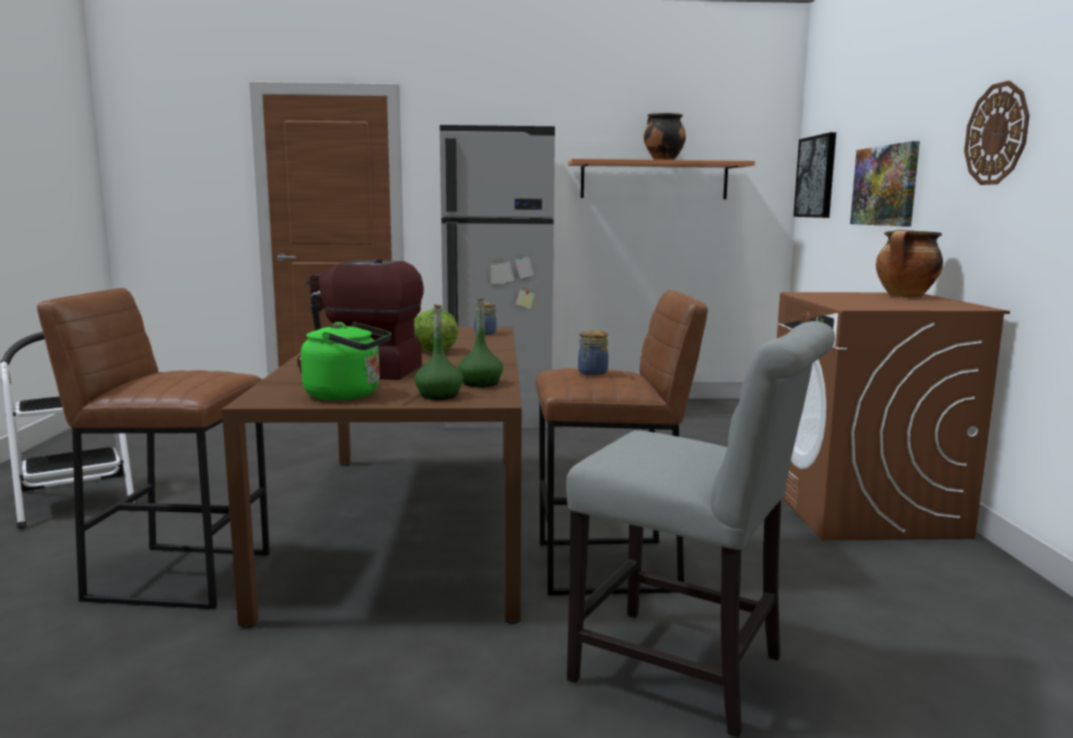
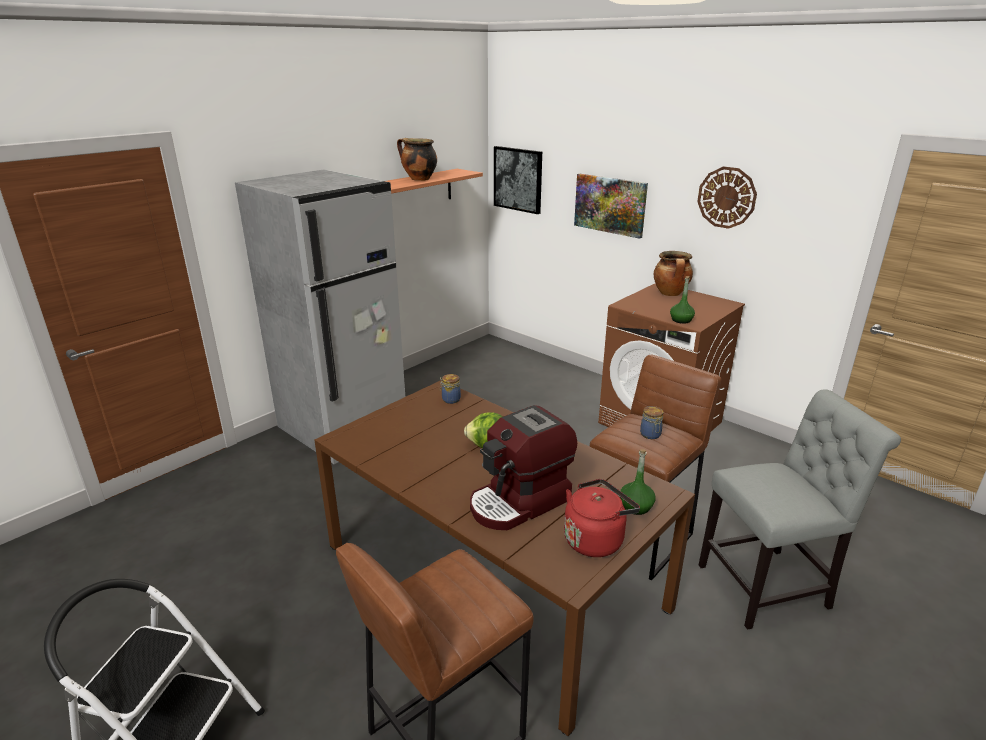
camera: 45 degrees left, 15 degrees up
(348, 395) = (595, 539): green kettle -> red kettle
(480, 383) = (617, 477): green bottle -> green bottle (681, 320)

